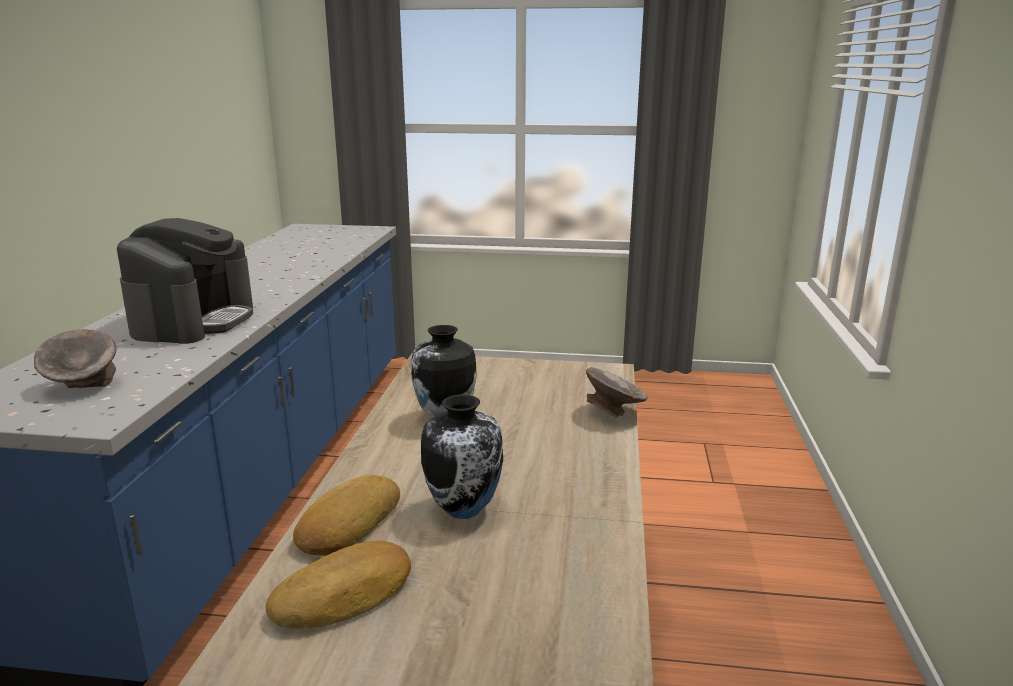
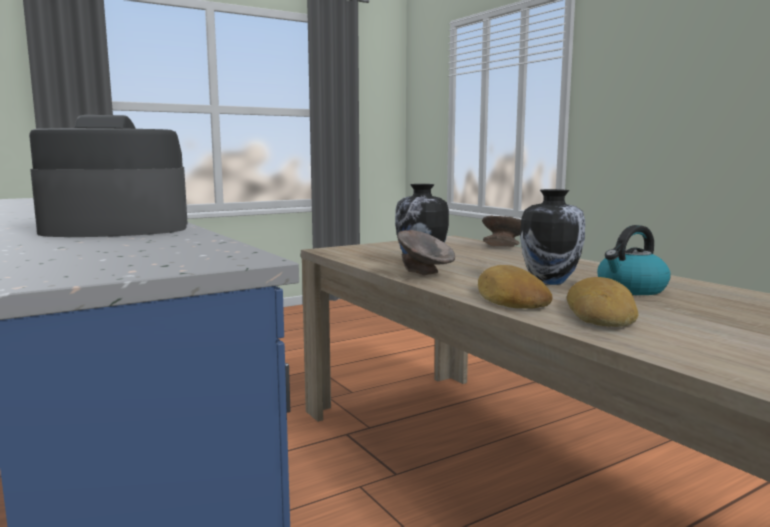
camera: 40 degrees left, 10 degrees down
(83, 386) = (150, 255): grey bowl -> grey bowl (425, 275)
(194, 321) = (115, 229): coffee machine -> coffee machine turned 75 degrees counterclockwise
(502, 566) = (631, 289): none -> kettle

